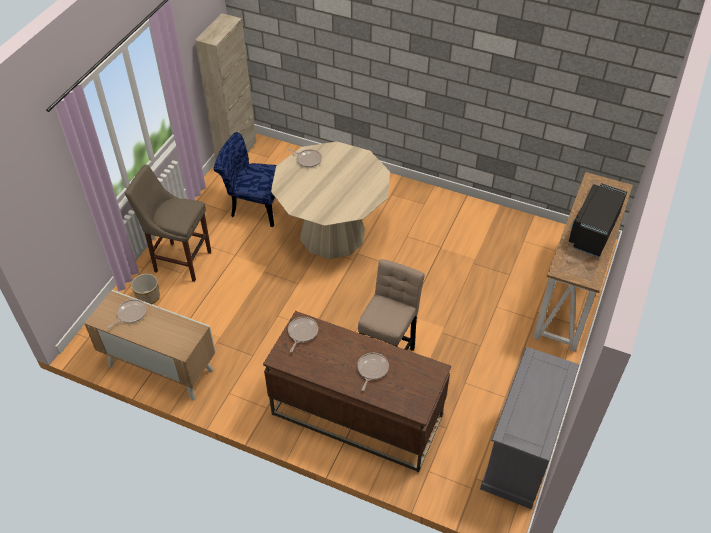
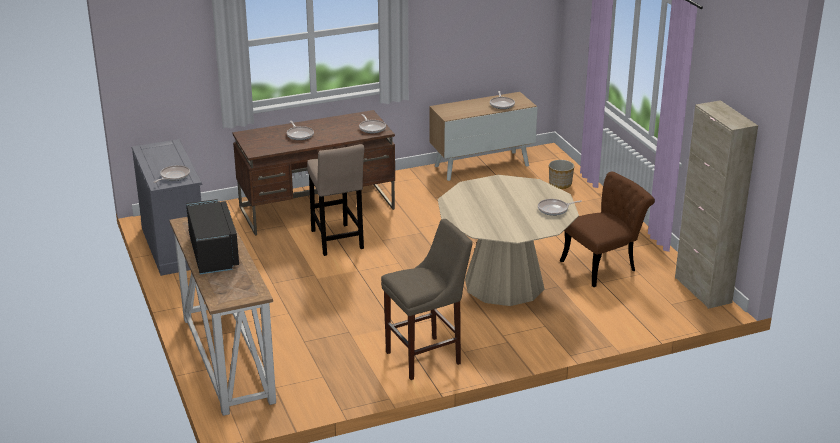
camera: 135 degrees right, 20 degrees down
(180, 260) = (582, 209): beige stool -> beige stool (427, 357)
(254, 205) = (604, 265): blue chair -> brown chair
(544, 372) = (174, 176): none -> frying pan

